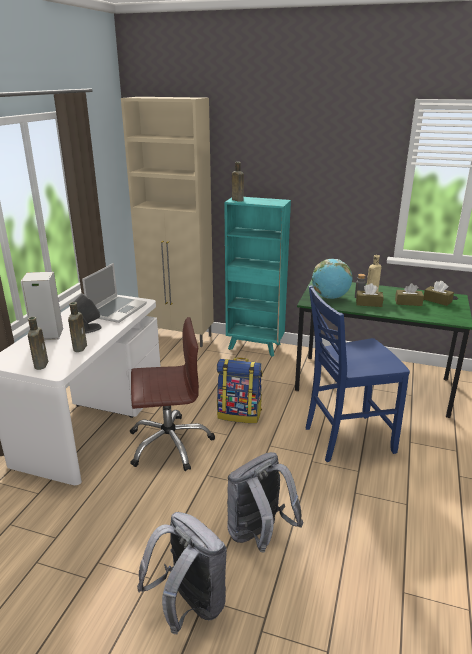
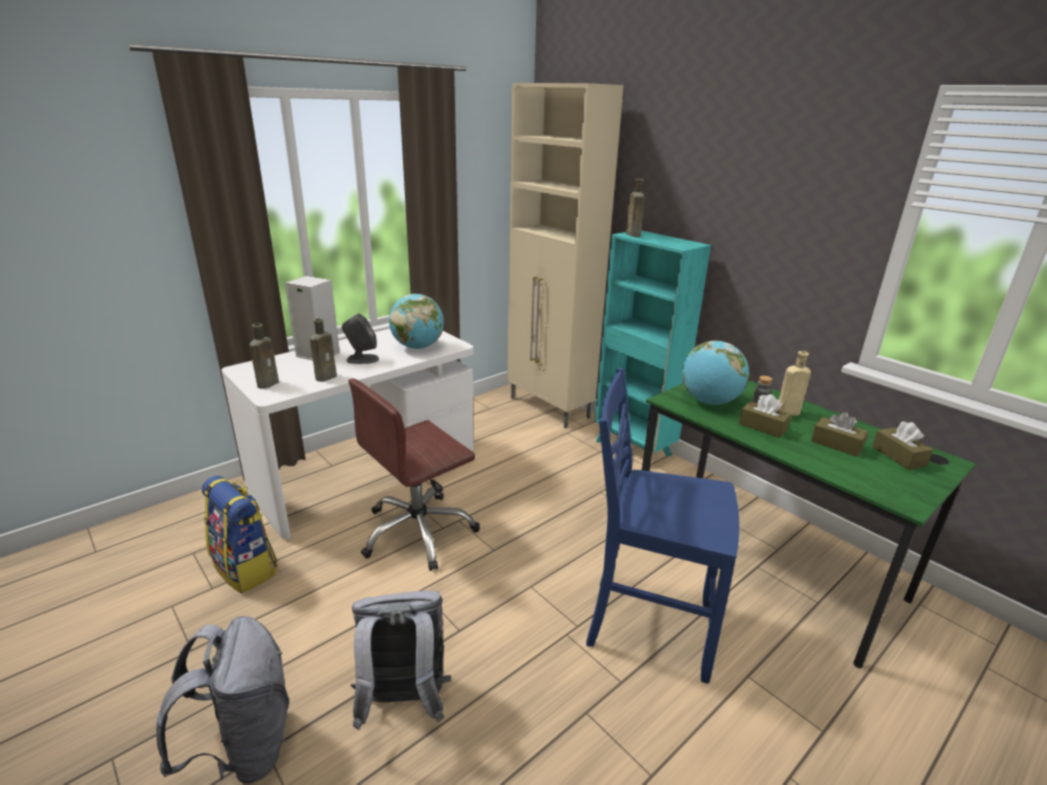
camera: 30 degrees right, 0 degrees up
(117, 310) = (418, 347): laptop -> globe
(169, 443) = (418, 532): brown office chair -> brown office chair turned 120 degrees clockwise
(240, 414) = (532, 529): backpack -> backpack (246, 568)

